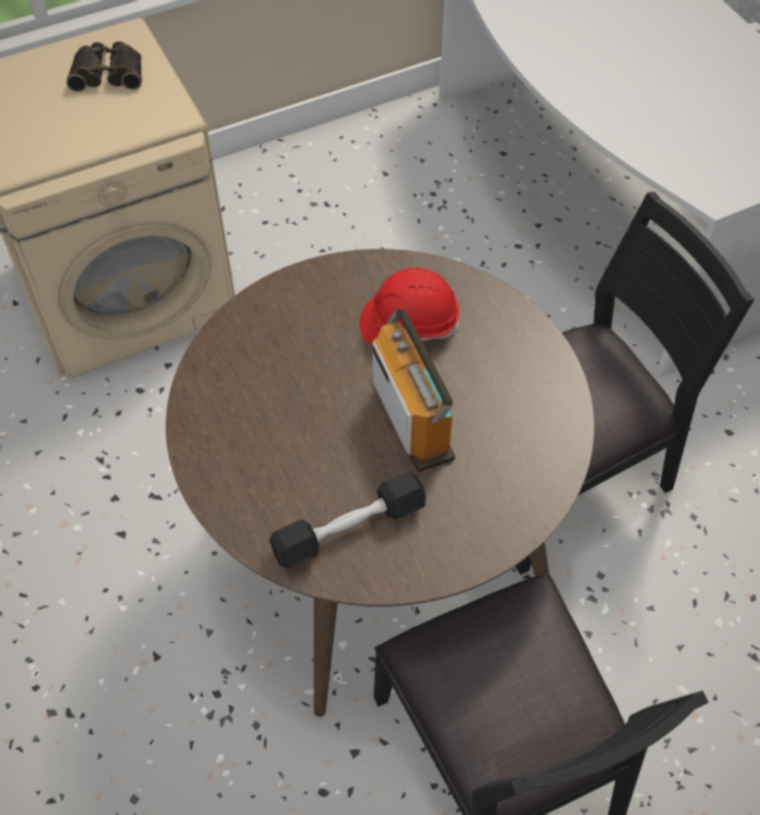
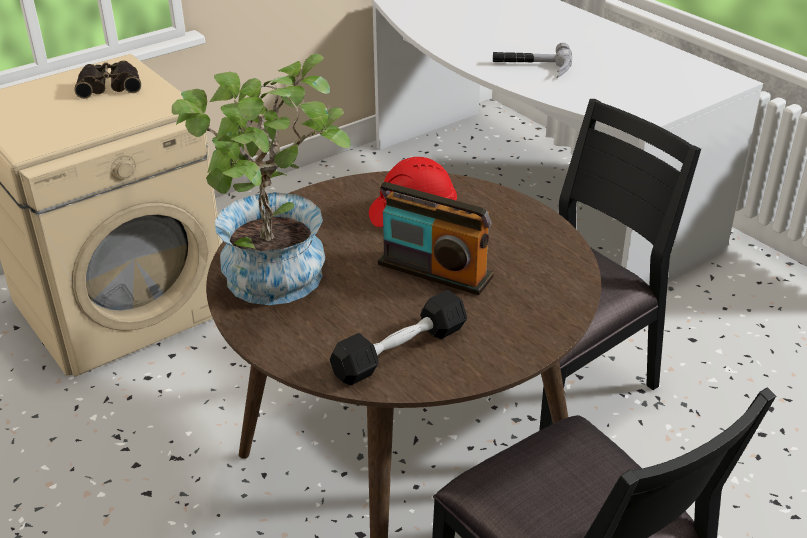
camera: 10 degrees left, 20 degrees down
(239, 411) = (275, 285): none -> potted plant
(412, 417) = (435, 271): radio -> radio turned 150 degrees clockwise
(611, 85) = (531, 67): none -> hammer

